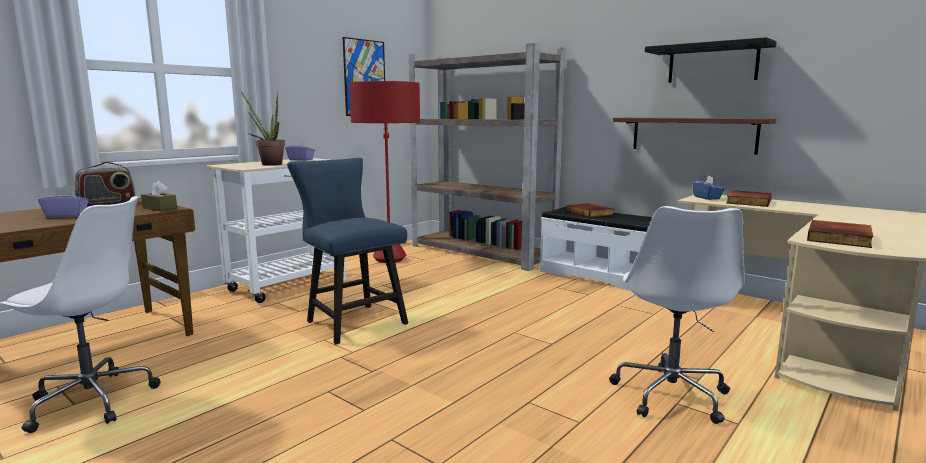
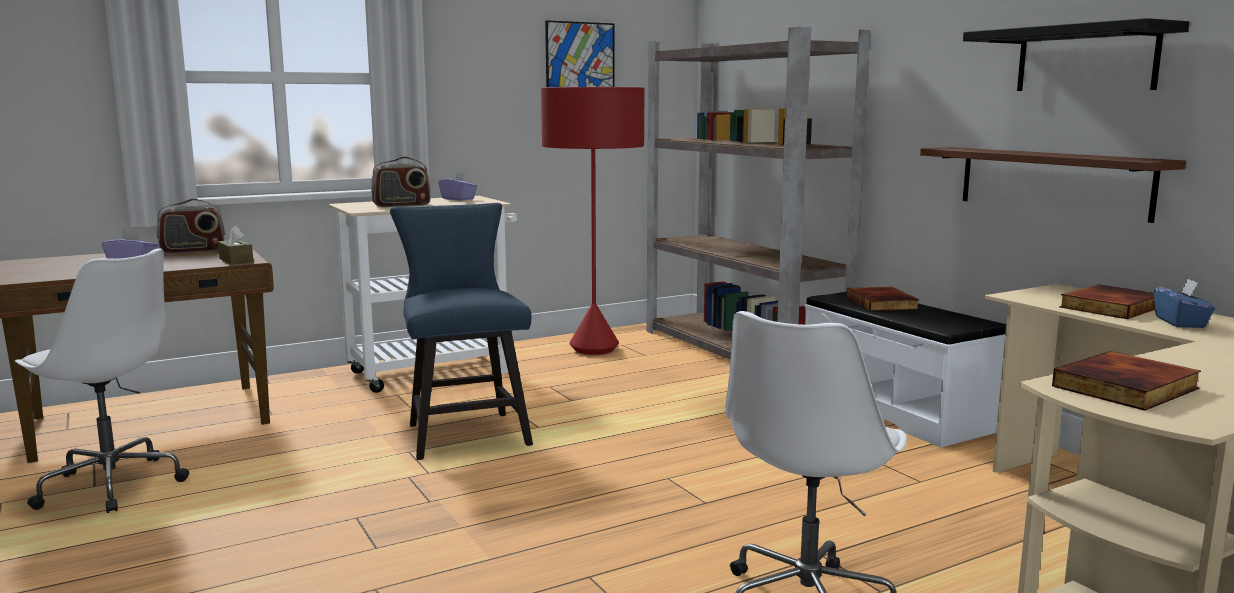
camera: 20 degrees right, 0 degrees up
(268, 164) = (401, 205): potted plant -> radio
(707, 198) = (1047, 294): blue tissue box -> blue tissue box (1180, 323)

